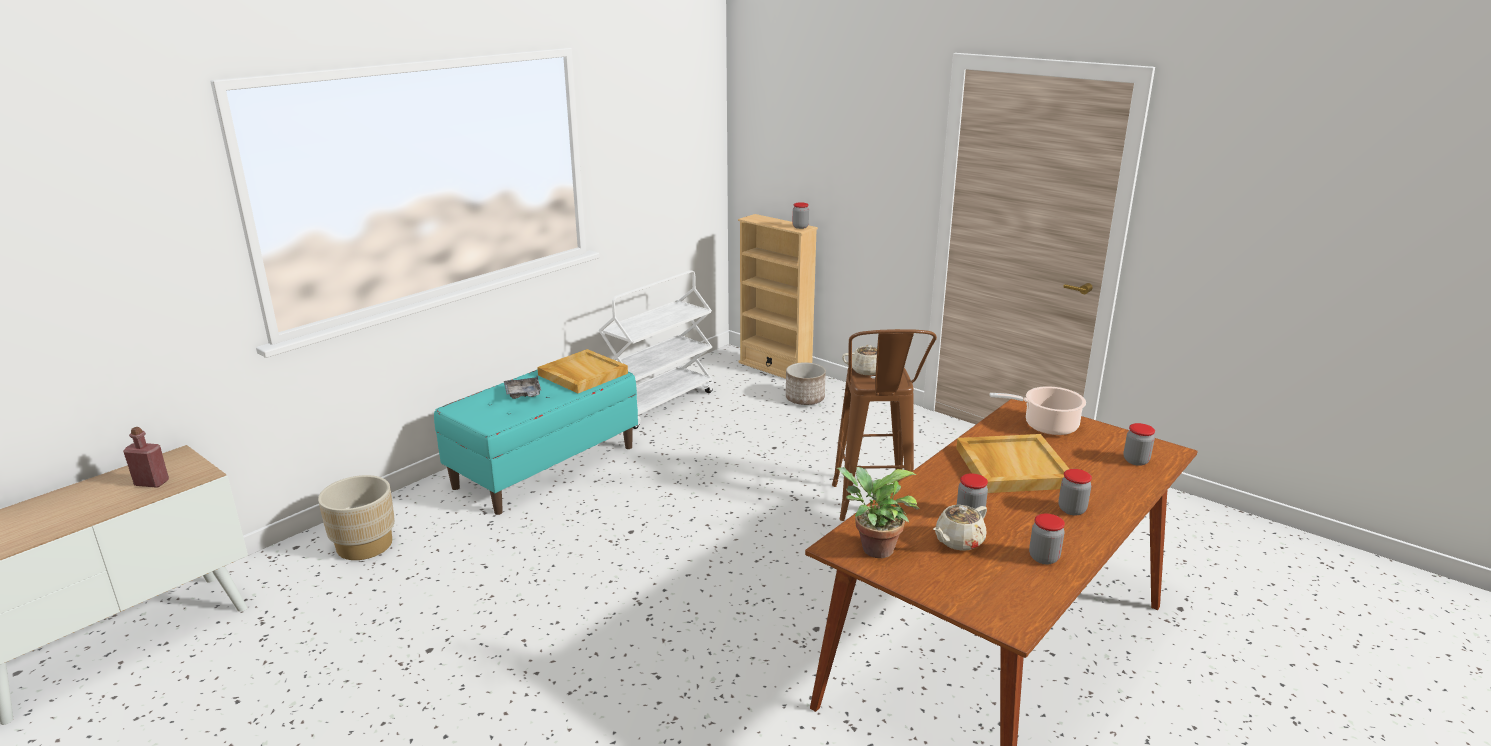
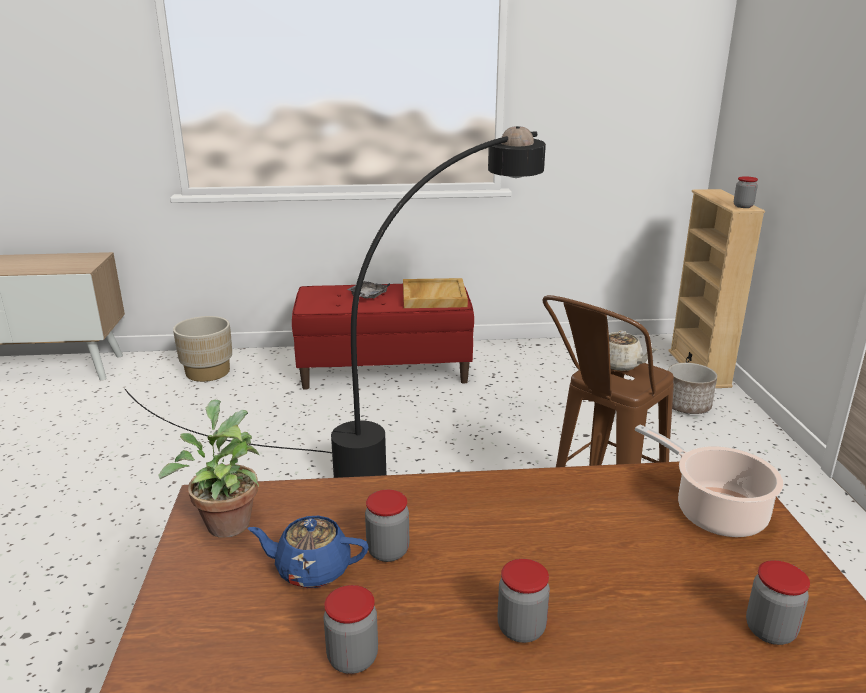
camera: 45 degrees right, 0 degrees up
(152, 483) = (58, 265): red bottle -> none
(545, 466) = (385, 370): turquoise bench -> red bench
(659, 402) = (544, 358): white cart -> none
(663, 522) = (393, 450): none -> black floor lamp
(958, 541) = (312, 569): beige teapot -> blue teapot
(1011, 467) = (556, 531): beige tray -> none

